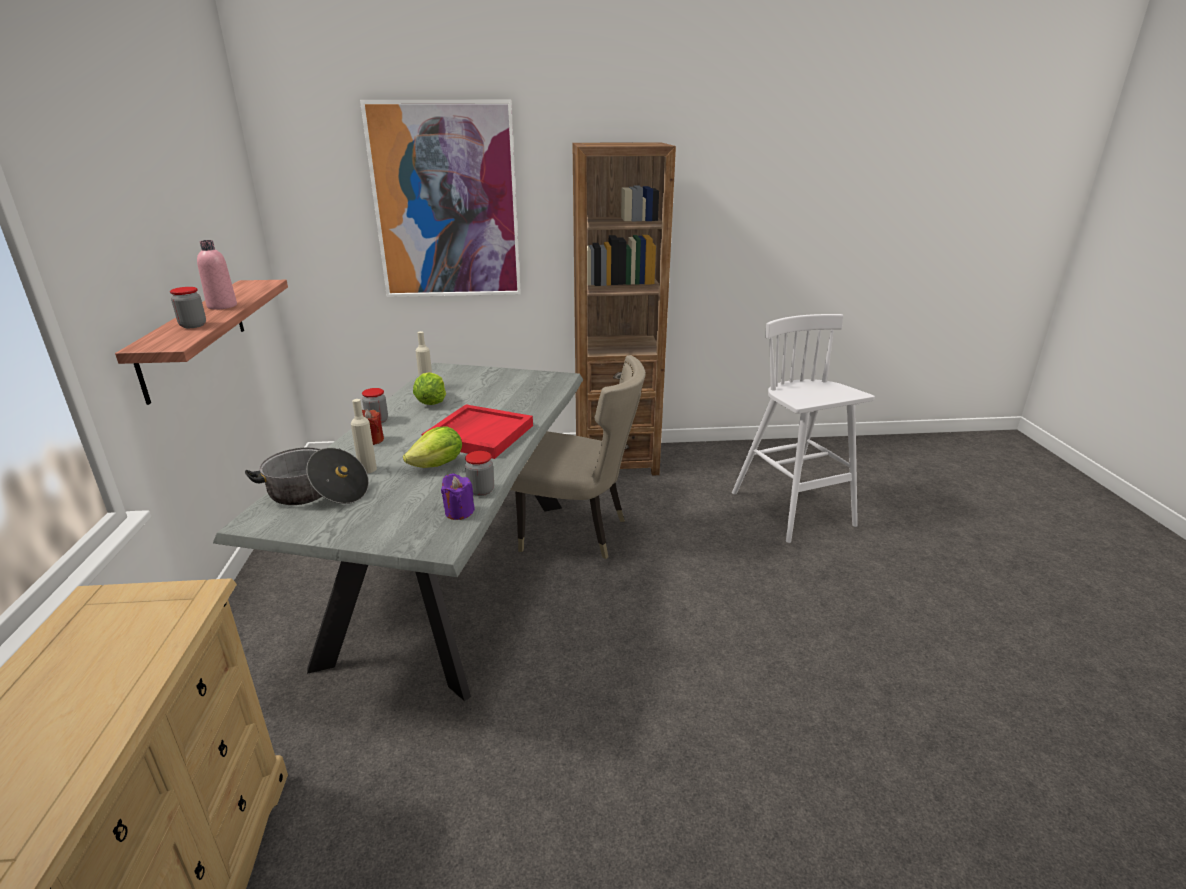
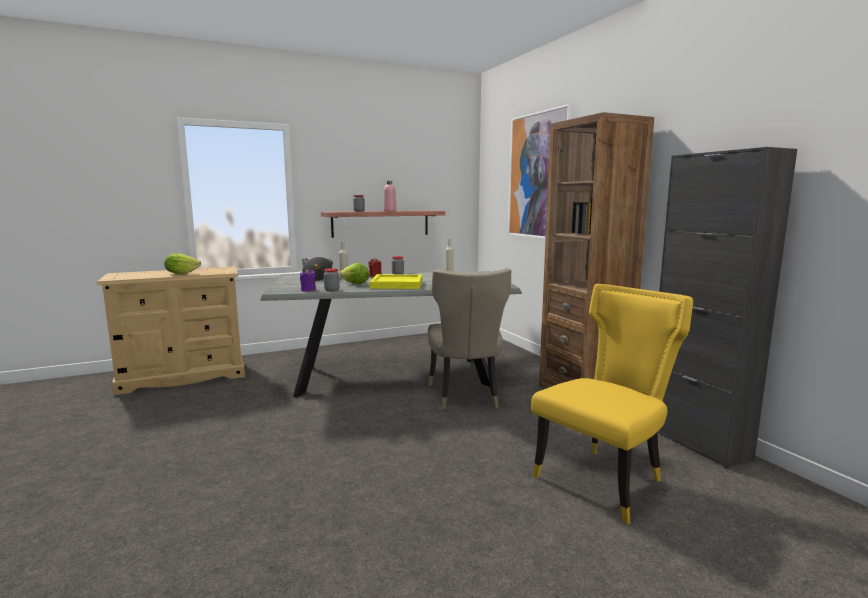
camera: 70 degrees right, 15 degrees down
(431, 402) = (430, 276): lettuce -> lettuce (181, 273)
(479, 434) = (397, 284): red tray -> yellow tray
(743, 450) = (697, 442): none -> black cabinet
(793, 510) = (605, 479): white stool -> yellow chair

